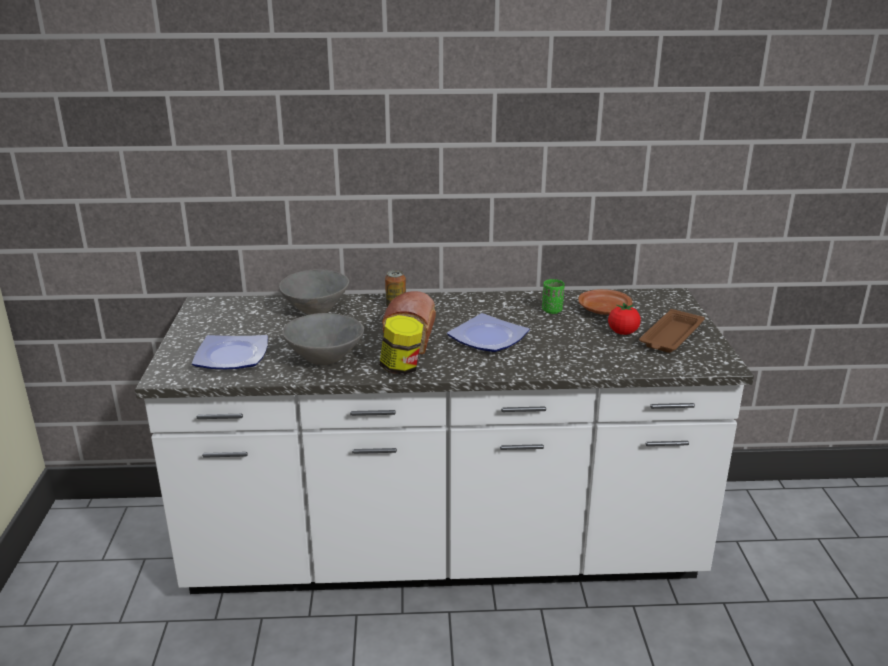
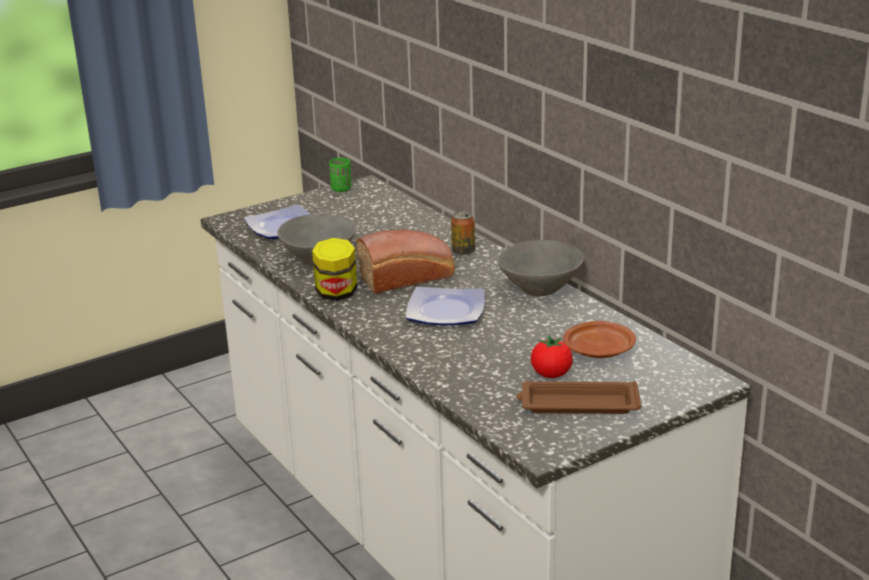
camera: 60 degrees right, 0 degrees up
(315, 310) = (408, 225): grey bowl -> grey bowl (539, 289)
(552, 310) = (557, 324): green cup -> green cup (341, 189)

